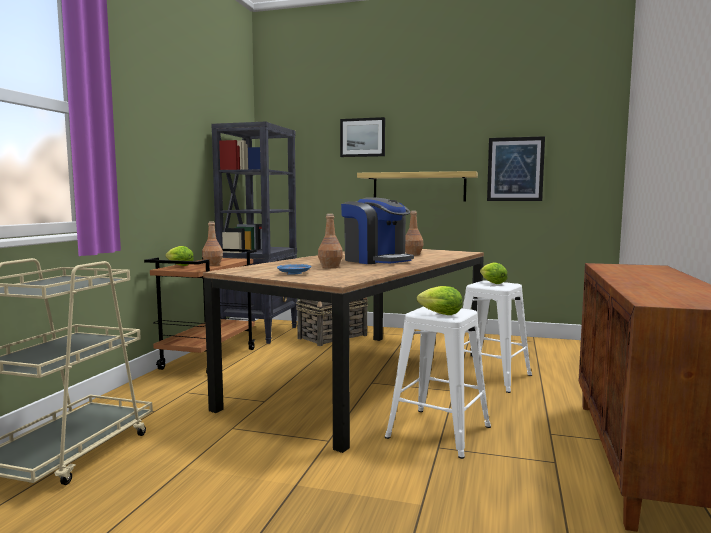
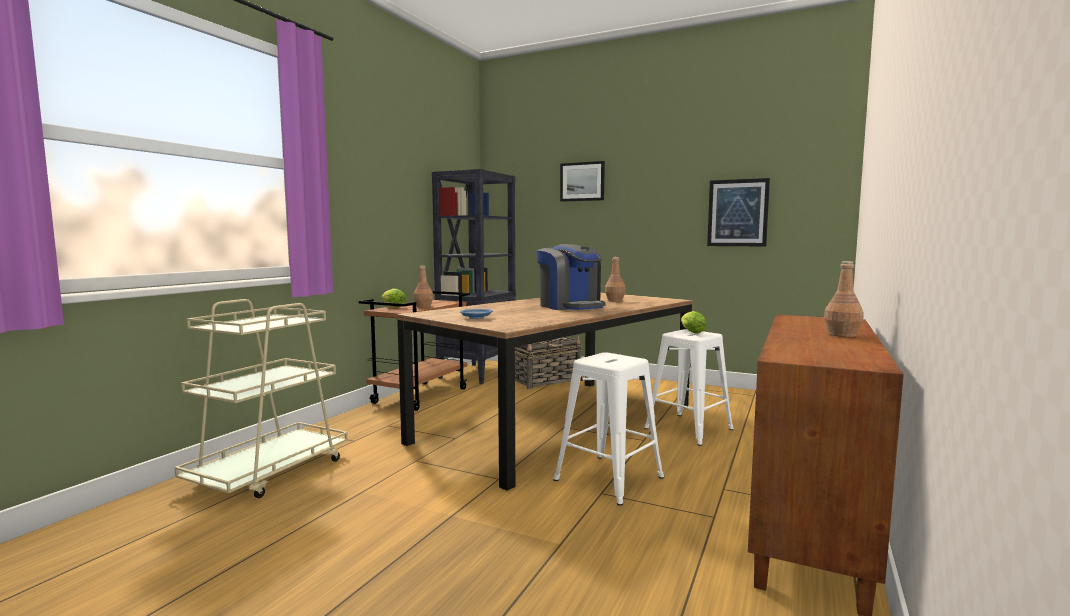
camera: 10 degrees right, 0 degrees up
(330, 267) = (518, 312): brown bottle -> brown bottle (842, 335)
(419, 187) = (637, 231): shelf -> none
(438, 314) = (605, 361): lettuce -> none

